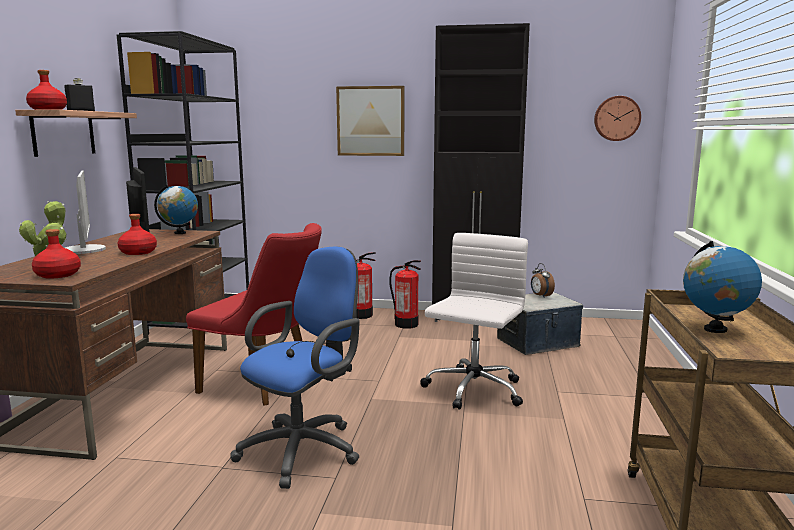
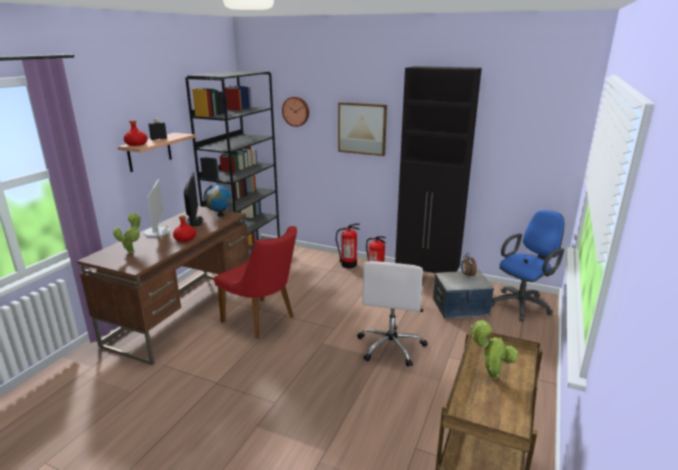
camera: 15 degrees right, 10 degrees up
(57, 275) = (132, 262): red bottle -> none
(305, 449) = (266, 377): blue office chair -> blue office chair (522, 304)
(473, 390) = (391, 346): white office chair -> white office chair turned 150 degrees clockwise
(616, 118) = (550, 141): wall clock -> wall clock (296, 111)
(715, 329) = (490, 375): globe -> potted plant

